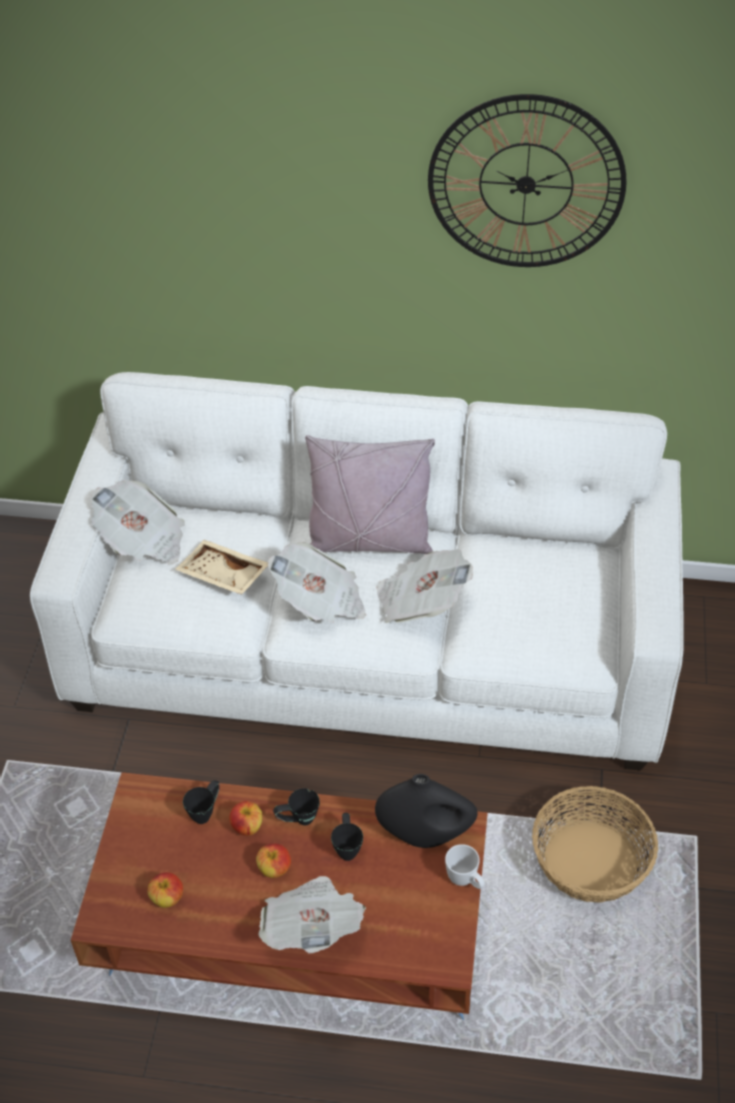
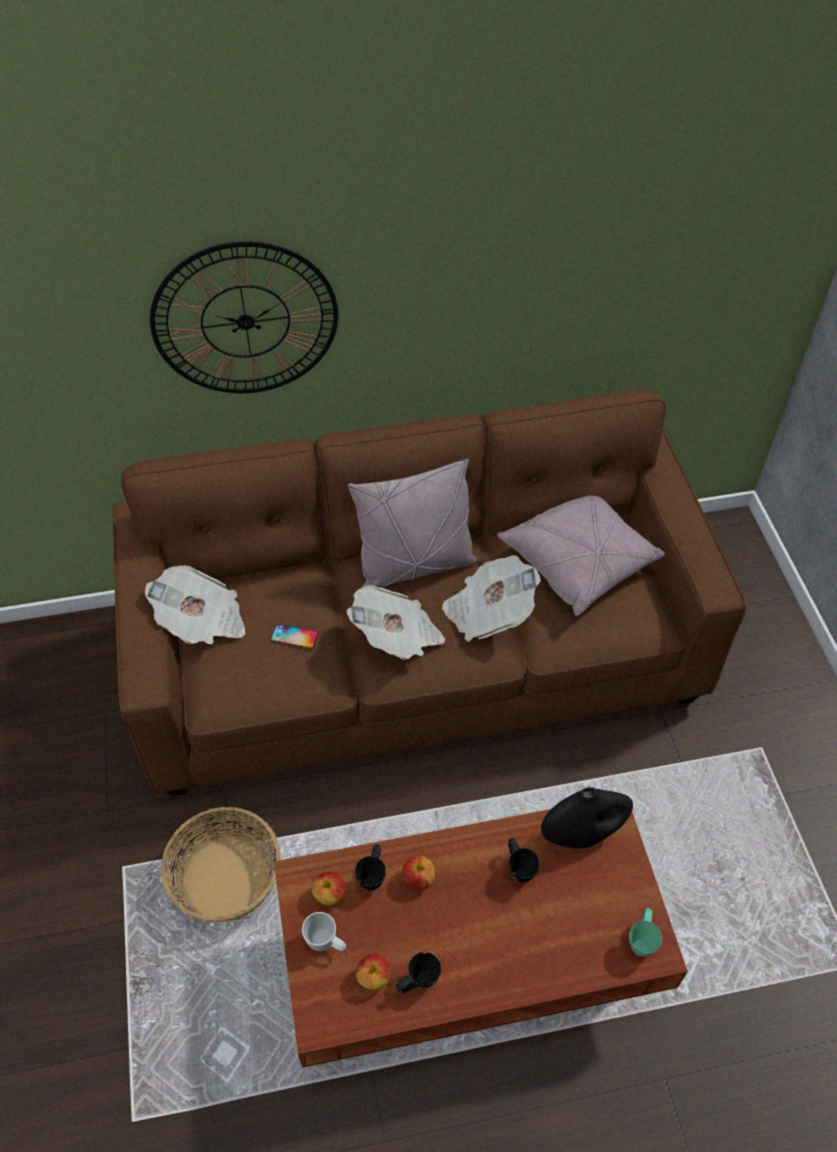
camera: 20 degrees left, 5 degrees up
(222, 576) = (294, 636): beige tray -> phone
(274, 869) = (462, 913): apple -> apple (330, 894)
(297, 820) = (462, 857): black mug -> black mug (417, 983)
(312, 928) = (522, 960): newspaper -> none
(370, 649) = (419, 657): white sofa -> brown sofa
(437, 947) = (641, 940): none -> green mug
(465, 881) = (637, 867): white mug -> white mug (326, 943)
(526, 184) = (524, 195): wall clock -> wall clock (245, 321)
(536, 577) = (577, 560): none -> purple pillow
(591, 861) = (687, 797): basket -> basket (227, 877)

